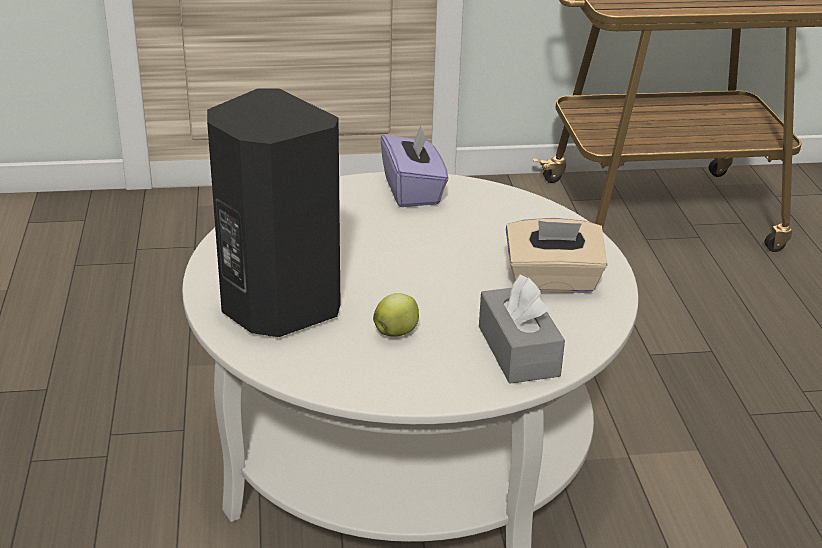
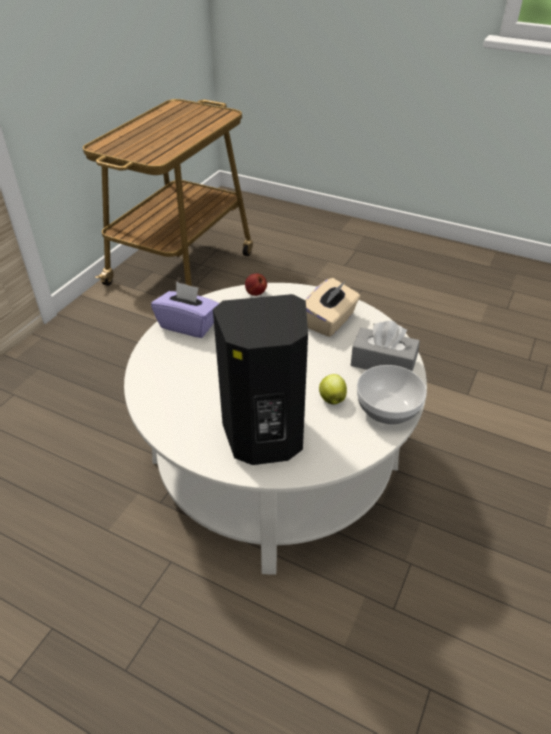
camera: 55 degrees left, 10 degrees up
(426, 382) = (387, 409): none -> bowl
(535, 210) = (255, 293): none -> apple

